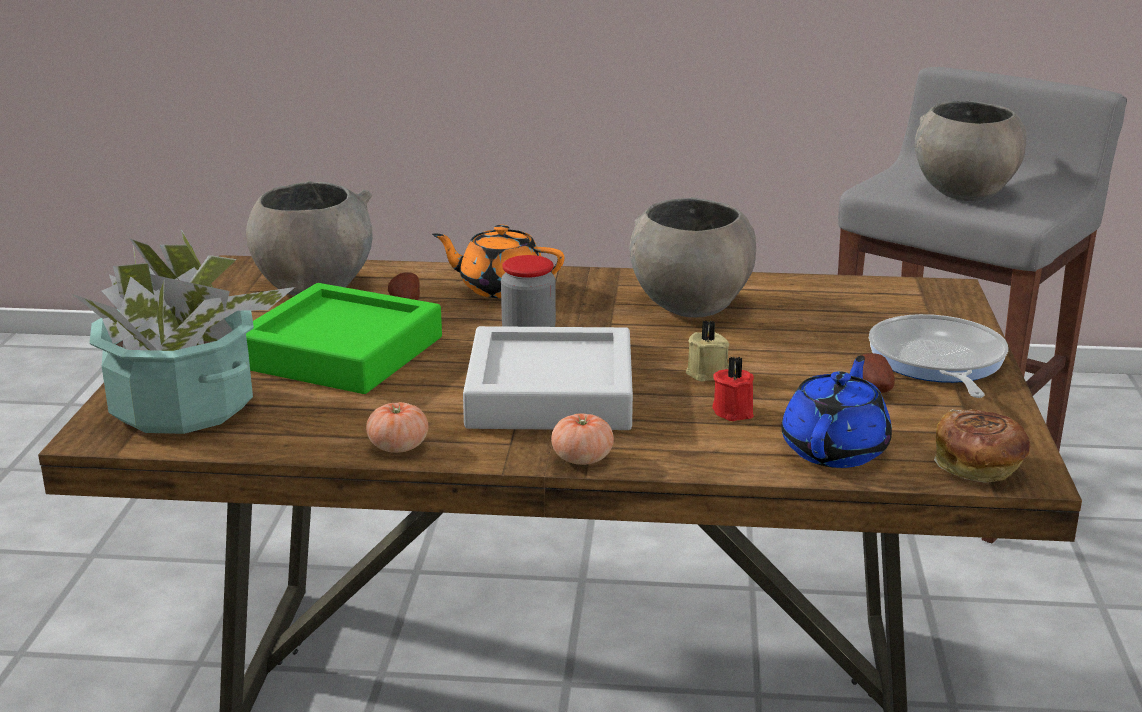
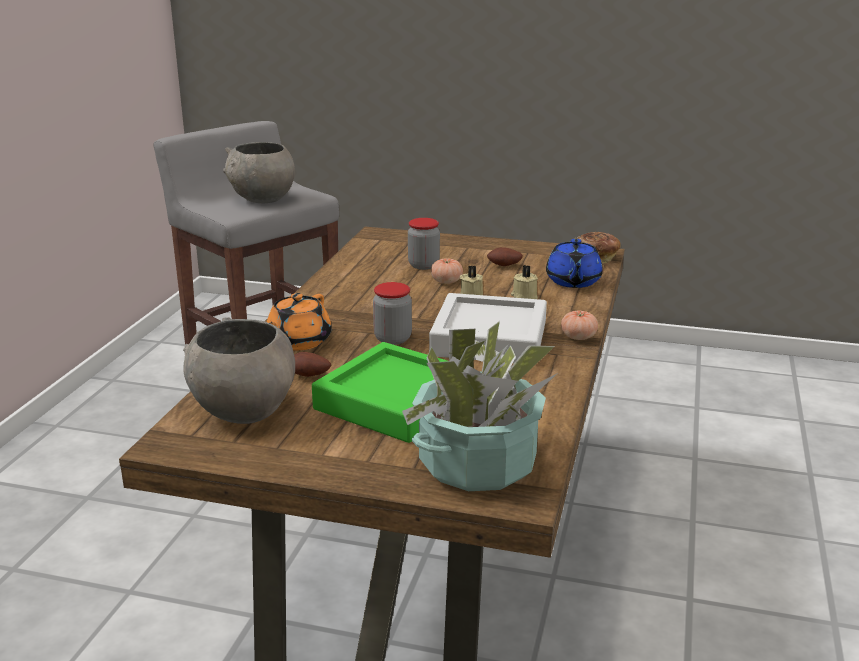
camera: 80 degrees left, 0 degrees up
(398, 446) = (557, 386): tomato -> tomato (446, 281)
(690, 306) = (366, 291): grey bowl -> none
(734, 411) = (524, 297): red candle -> beige candle
(825, 331) = (423, 265): none -> jar
(835, 449) = (573, 282): blue teapot -> blue teapot turned 120 degrees counterclockwise
(937, 362) = (474, 249): frying pan -> none

